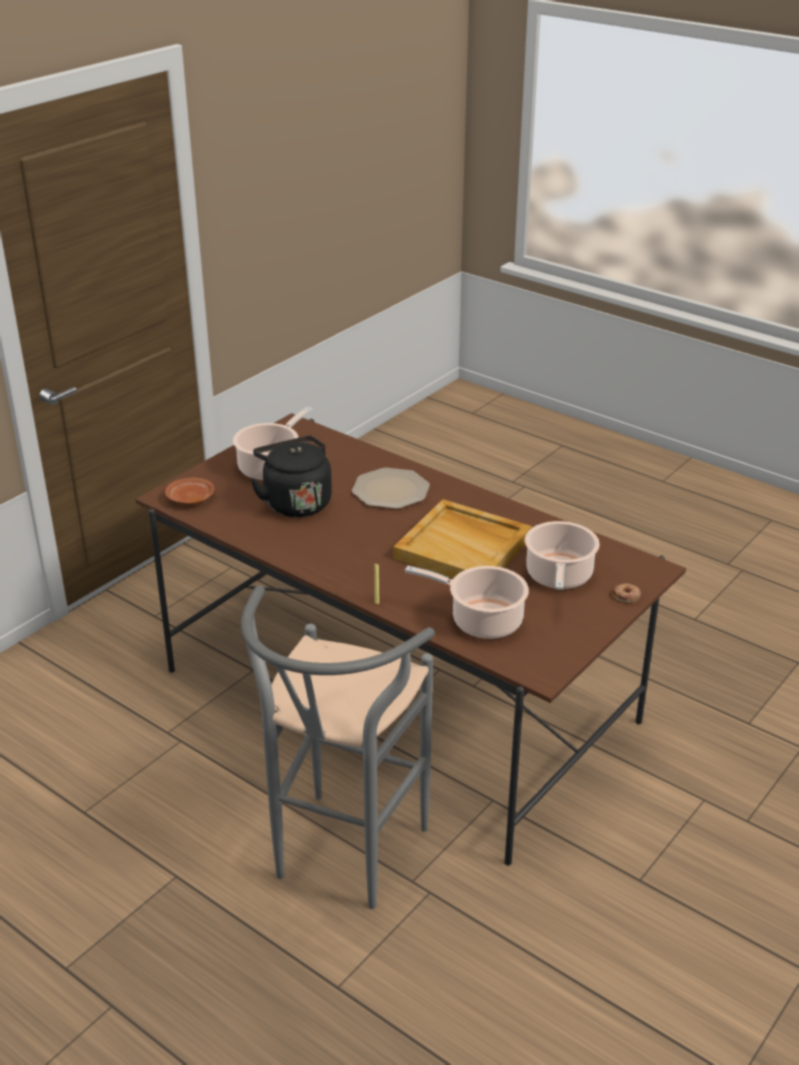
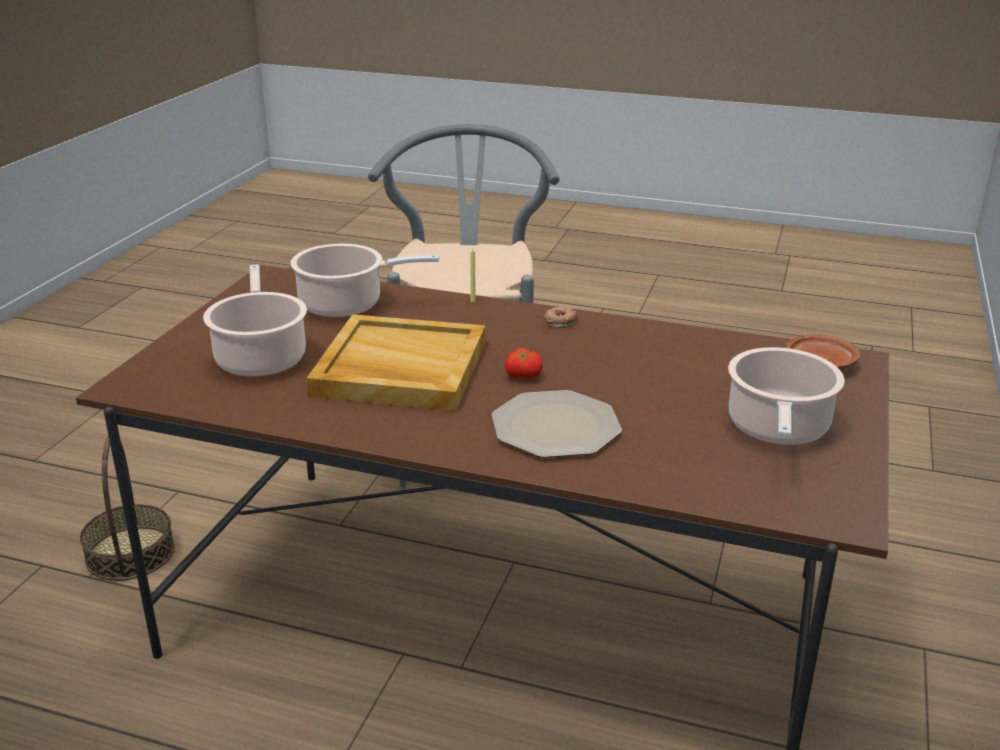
camera: 160 degrees right, 5 degrees down
(295, 502) = (677, 384): black kettle -> none
(386, 526) = (522, 376): none -> tomato
(626, 596) = (170, 351): donut -> donut (560, 321)
(673, 814) = (130, 553): none -> basket

